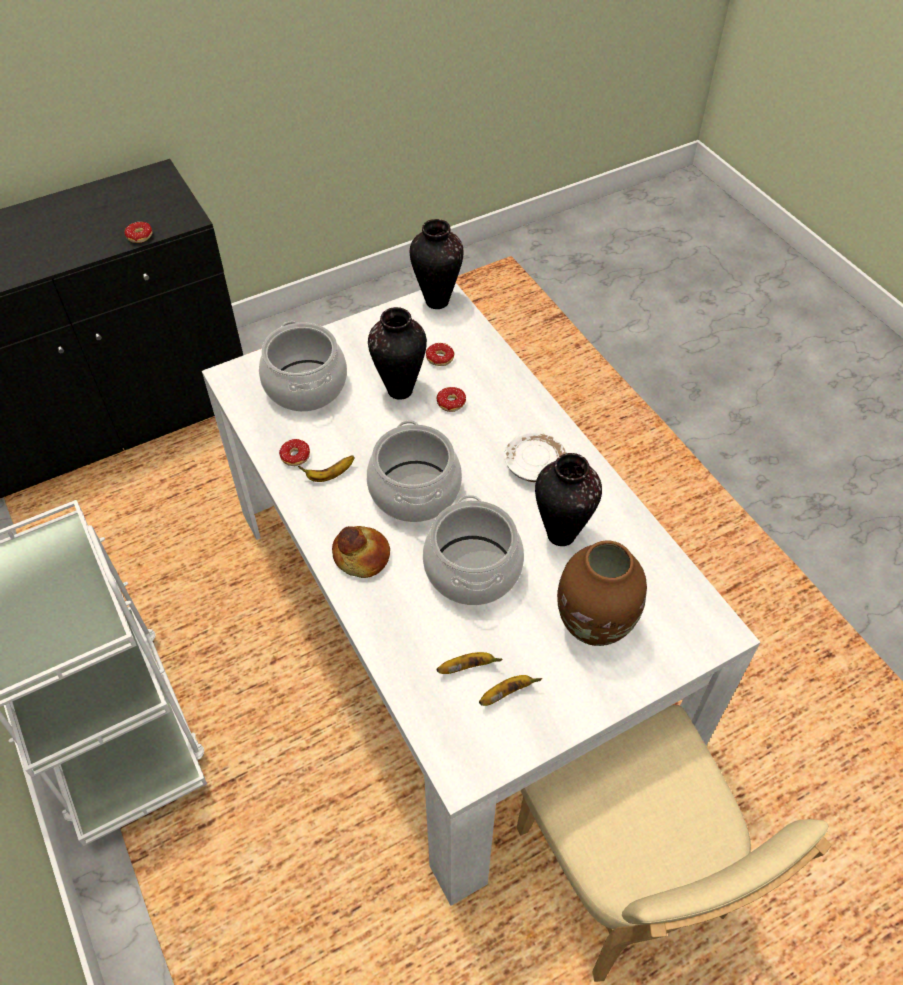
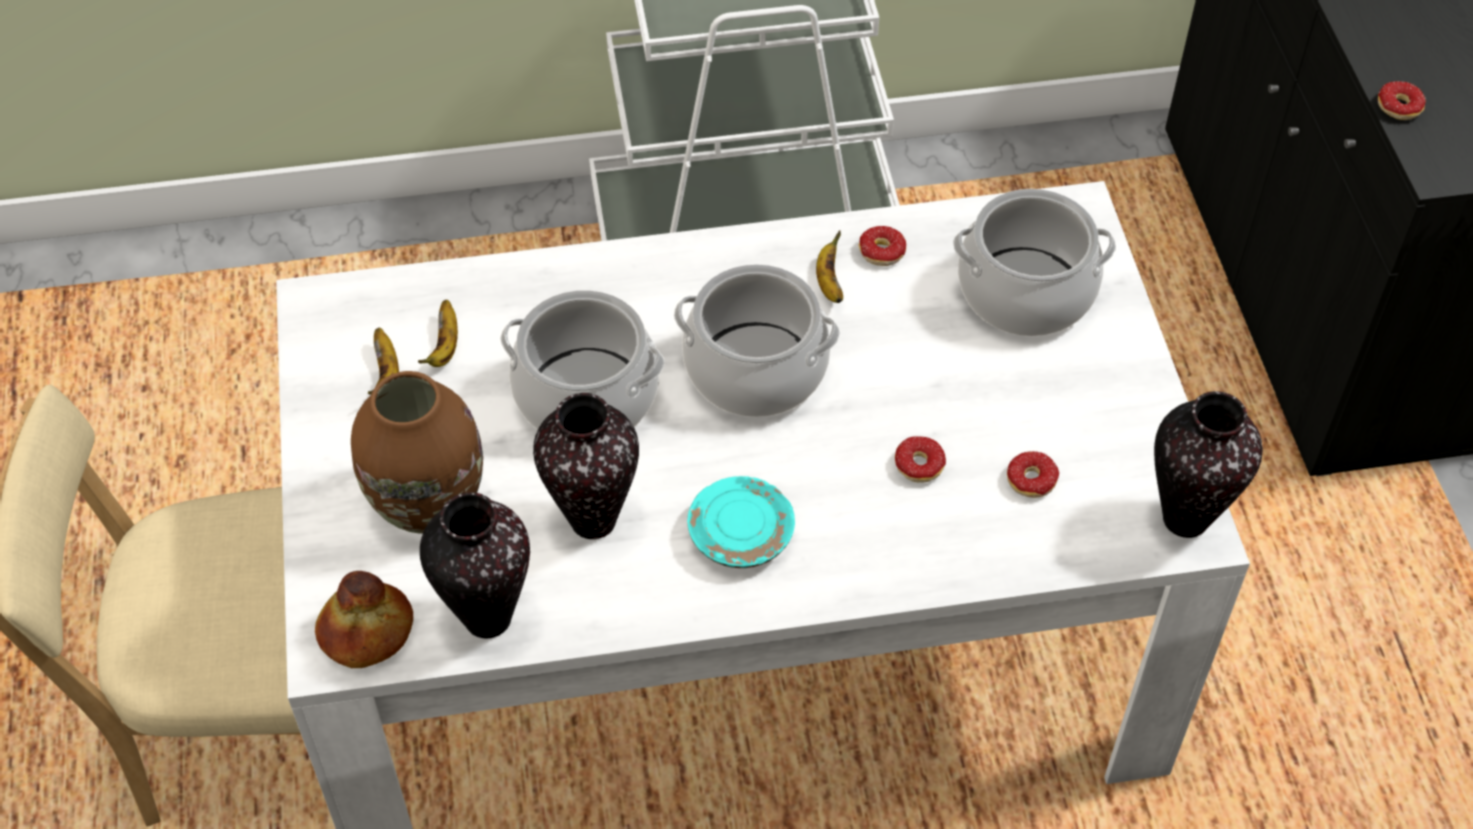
camera: 110 degrees right, 0 degrees up
(362, 556) = (670, 285): bread -> bread (367, 633)
(399, 391) = (972, 405): vase -> vase (487, 617)
(534, 465) = (741, 534): white plate -> turquoise plate

